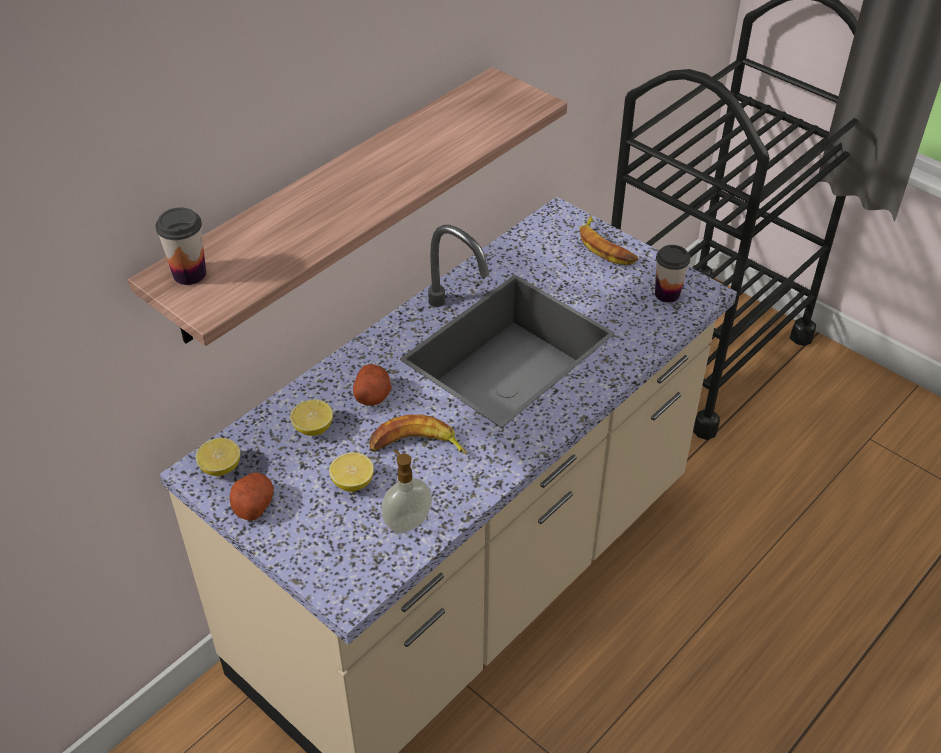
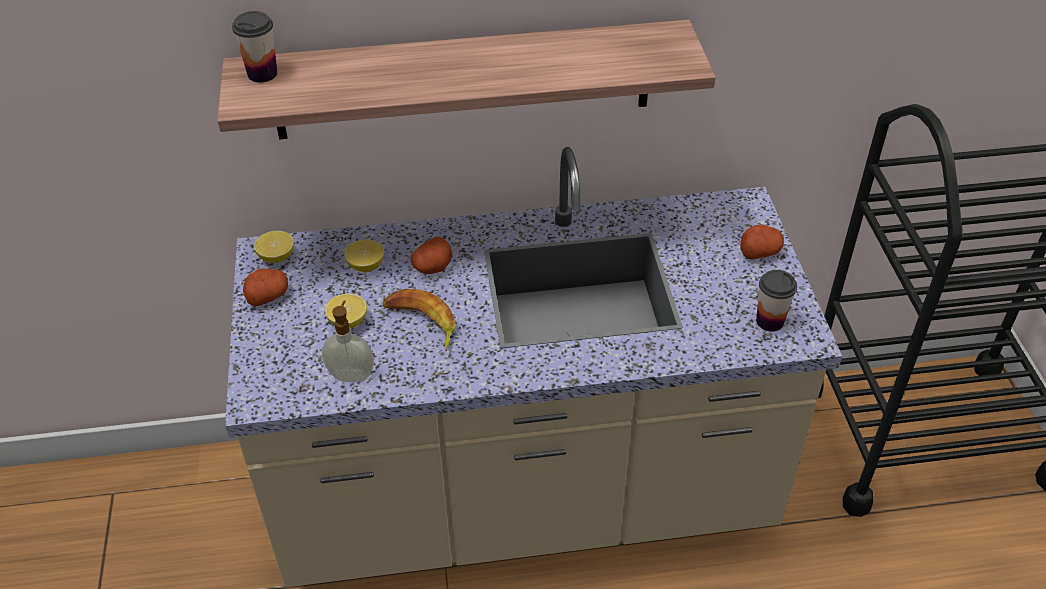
camera: 40 degrees right, 0 degrees up
(606, 247) = (760, 251): banana -> potato

